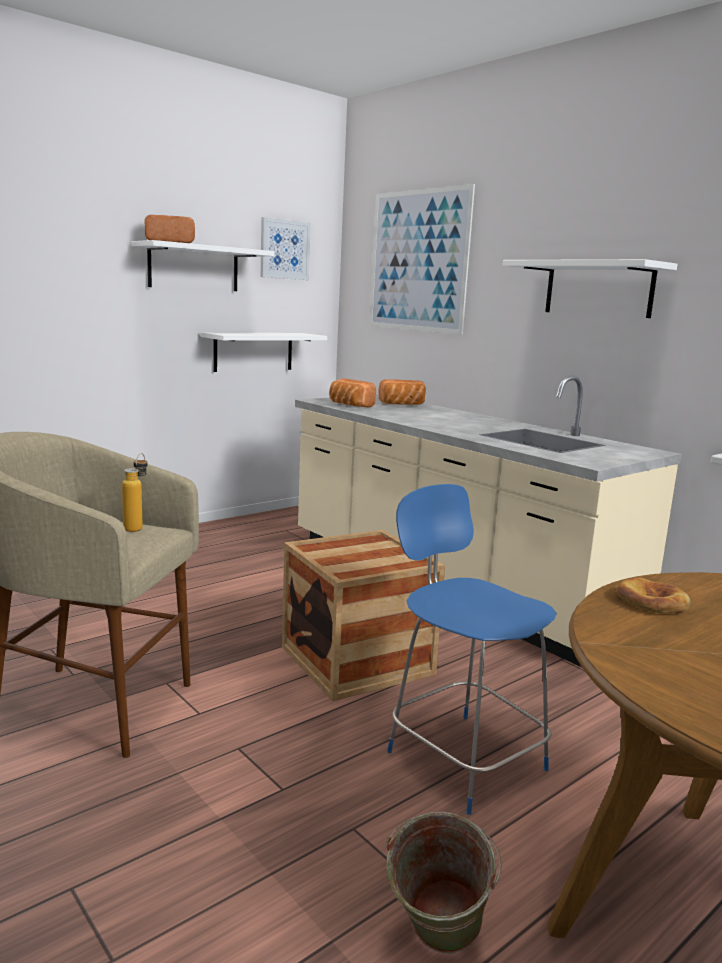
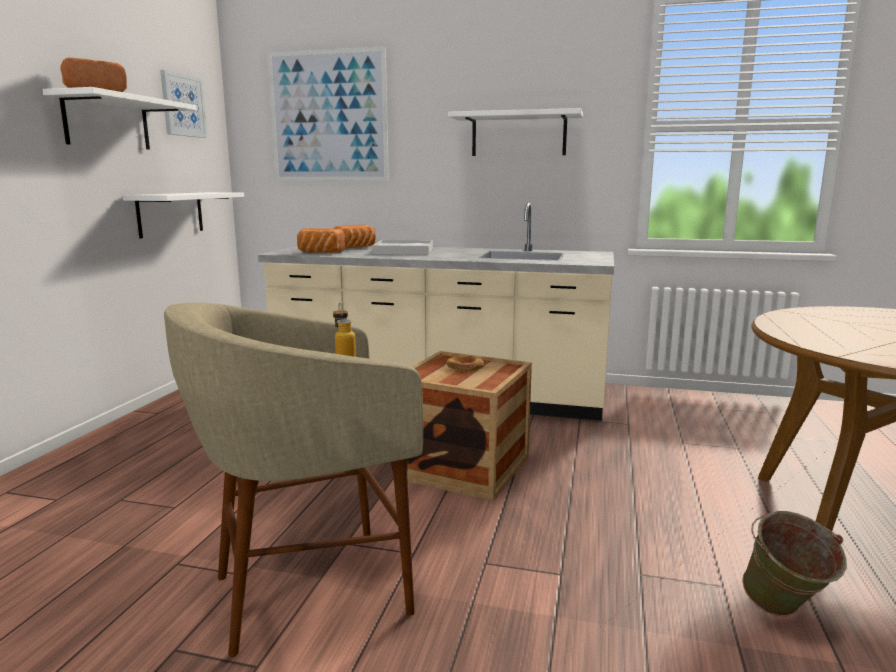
camera: 35 degrees left, 0 degrees up
(433, 415) = (404, 251): none -> white tray
(462, 757) = (624, 500): blue chair -> none
(652, 602) = (799, 330): bread -> bread (465, 367)

